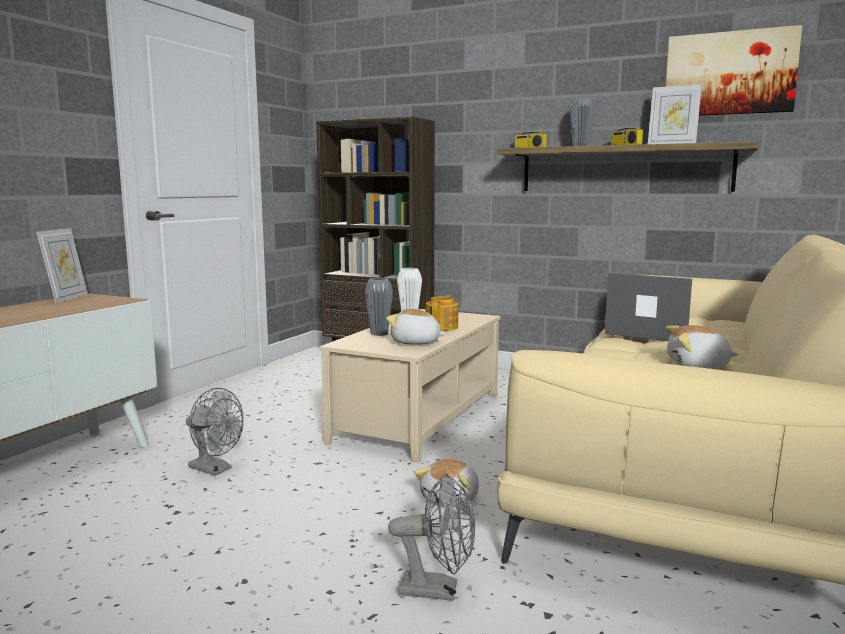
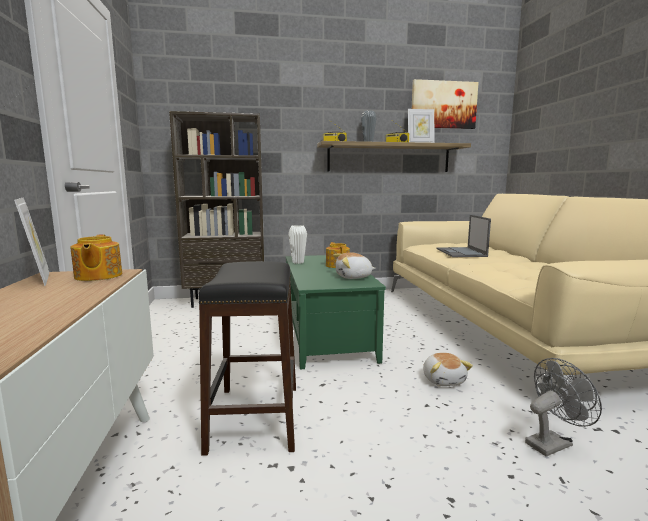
camera: 35 degrees left, 0 degrees up
(102, 301) = (97, 276): none -> teapot
(215, 469) = (254, 417): grey fan -> black stool
(379, 334) = (313, 275): grey vase -> none
(421, 418) = (328, 333): beige coffee table -> green coffee table
(650, 333) = (461, 252): laptop -> laptop turned 90 degrees counterclockwise
(698, 366) = (531, 265): plush toy -> none

